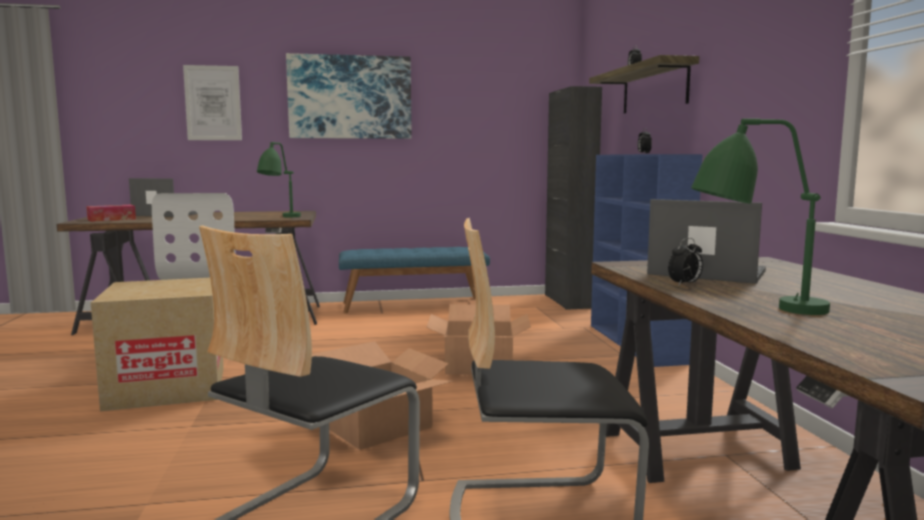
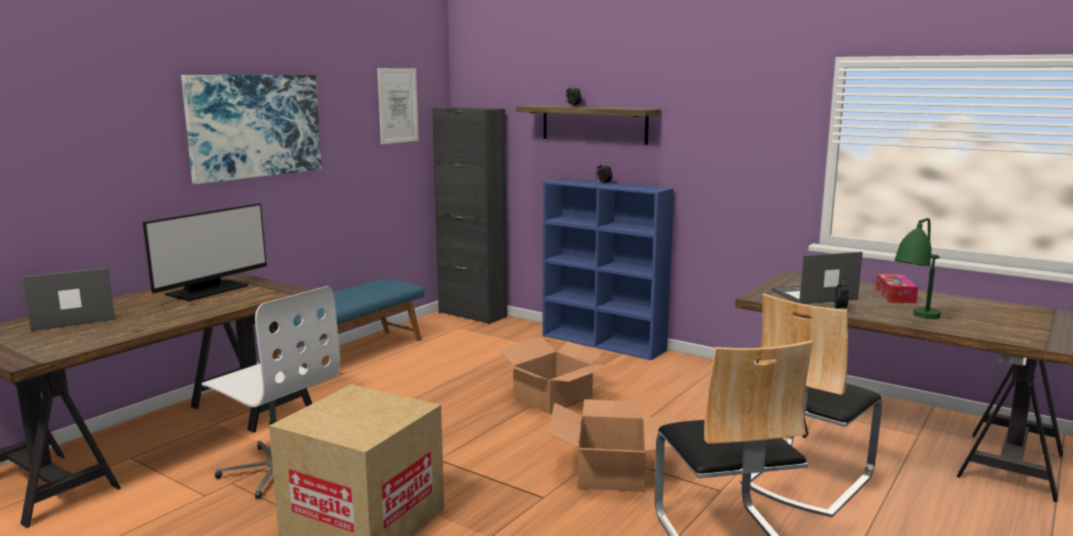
camera: 45 degrees left, 5 degrees up
(111, 219) = (51, 345): tissue box -> tissue box (895, 296)
(213, 103) = (91, 147): picture -> picture (398, 105)
(263, 214) = (208, 290): none -> monitor
(280, 218) = (268, 294): green table lamp -> none

